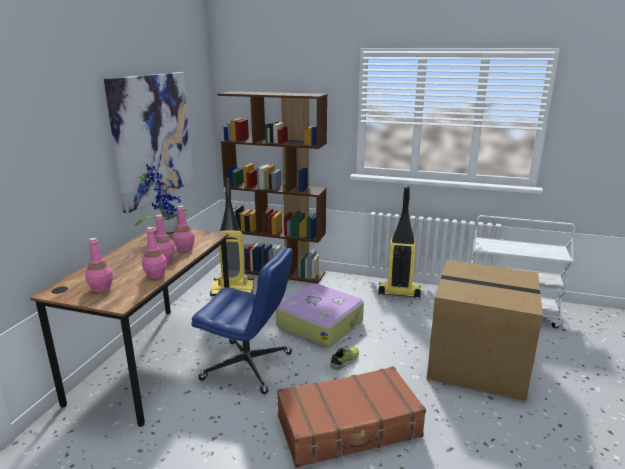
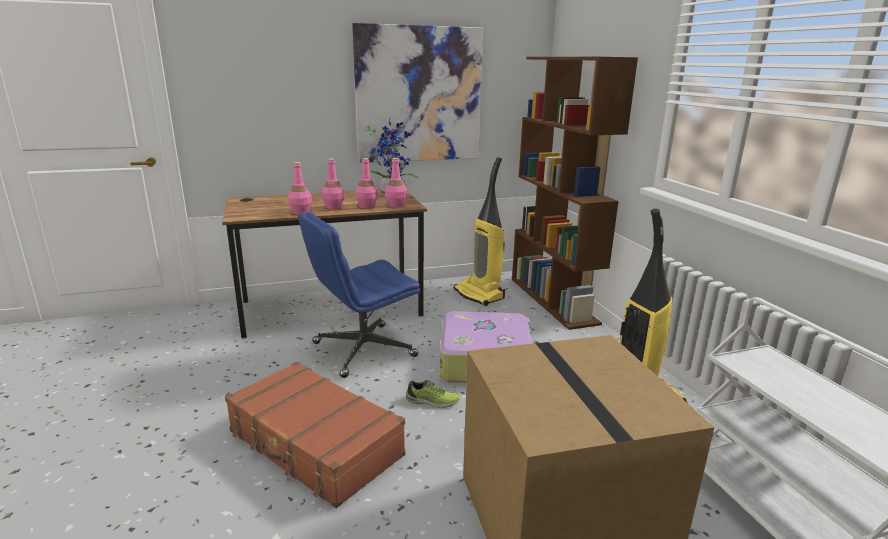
camera: 55 degrees right, 0 degrees up
(101, 288) = (259, 206): pink bottle -> pink bottle (396, 205)
(248, 366) = (363, 350): blue office chair -> blue office chair turned 75 degrees clockwise

